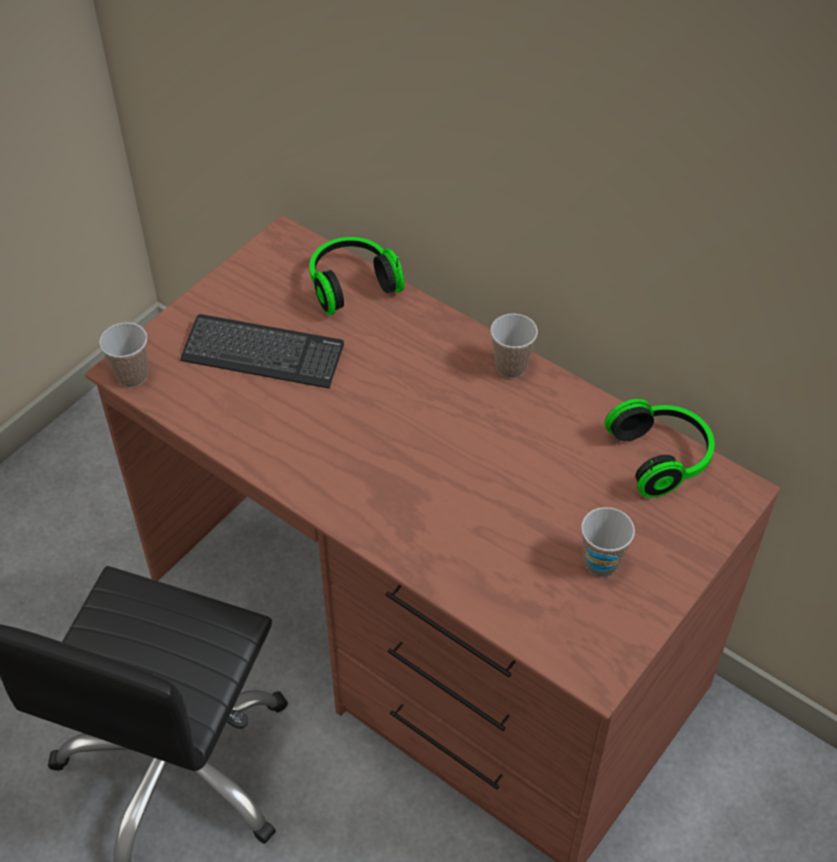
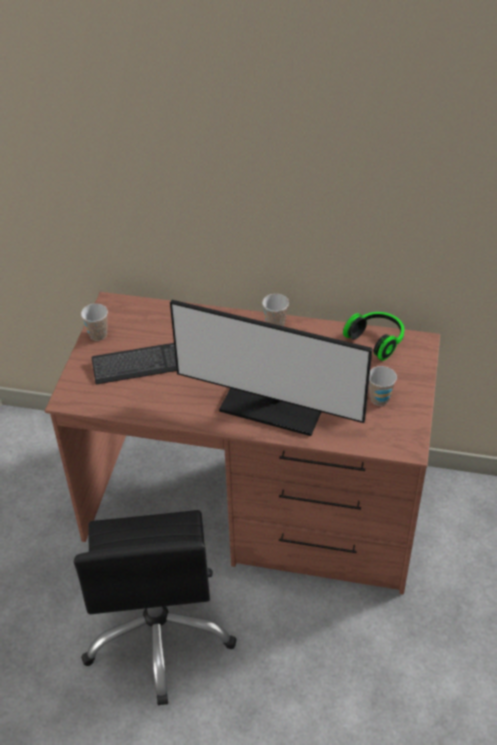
camera: 25 degrees left, 5 degrees down
(132, 376) = (73, 401): cup -> cup (98, 334)
(351, 284) = (164, 314): headphones -> none
(416, 506) = (272, 407): none -> monitor

